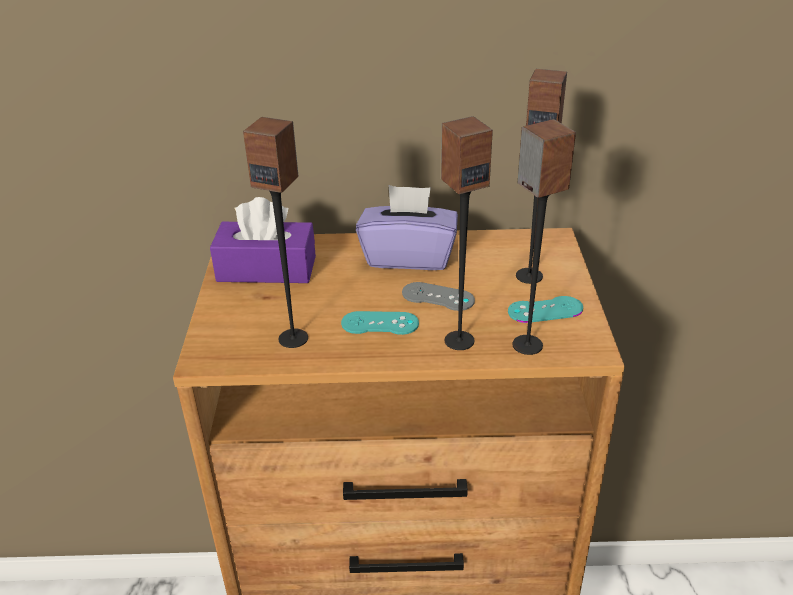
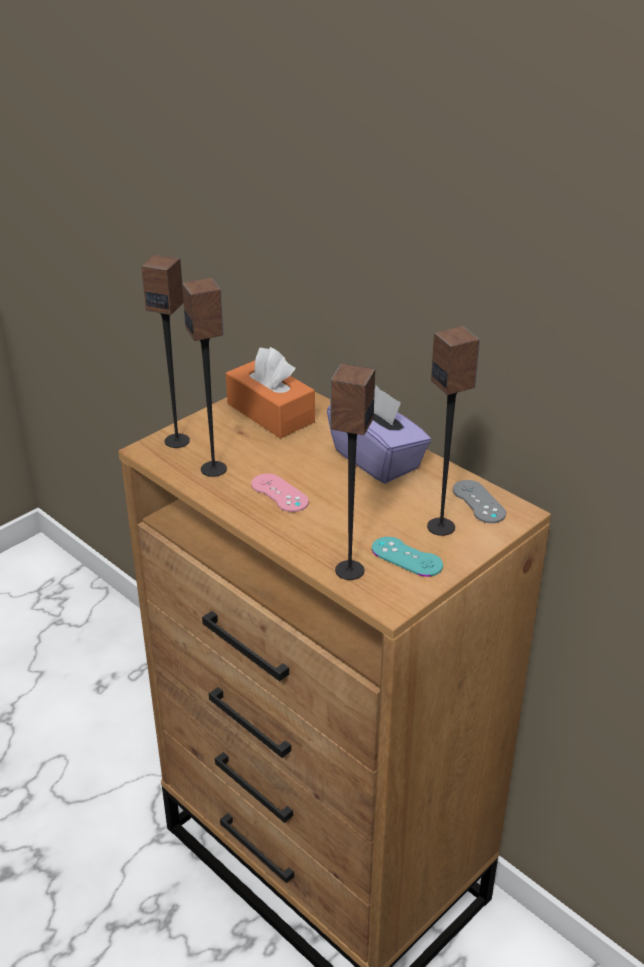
camera: 45 degrees right, 0 degrees up
(266, 269) = (270, 413): purple tissue box -> orange tissue box
(380, 323) = (279, 493): turquoise game controller -> pink game controller
(438, 297) = (347, 500): grey game controller -> grey game controller (478, 502)
(459, 340) = (310, 537): speaker -> speaker (177, 440)

